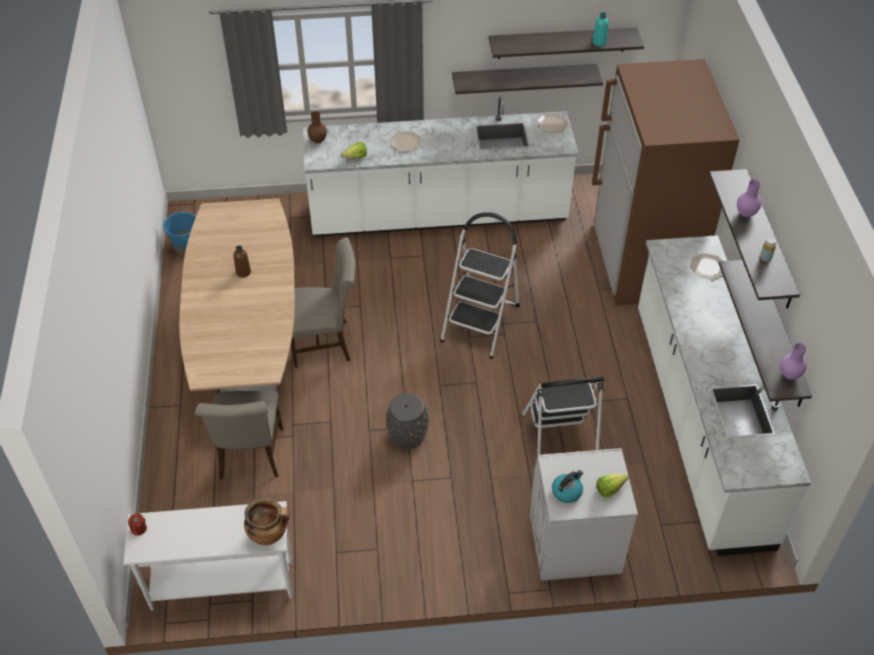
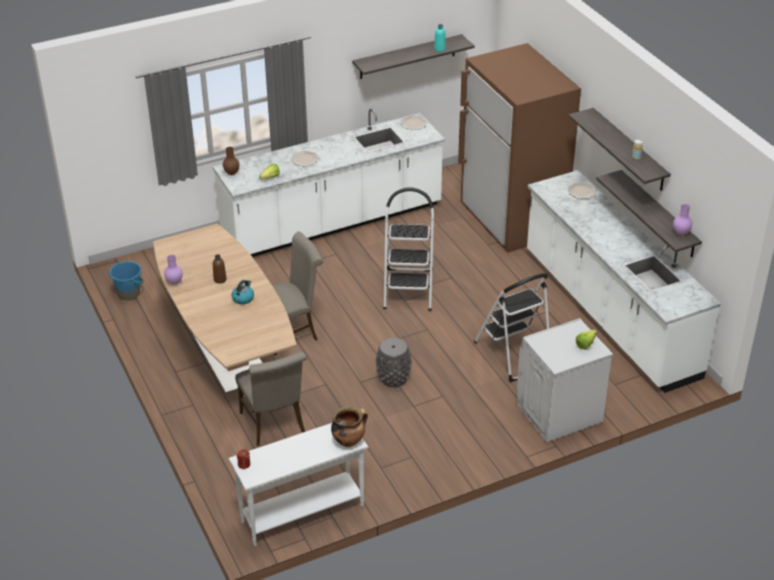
camera: 20 degrees left, 10 degrees down
(524, 78) = (381, 92): shelf -> none
(567, 491) = (556, 353): kettle -> kettle (243, 298)
(745, 214) = (608, 135): purple vase -> purple vase (174, 282)

